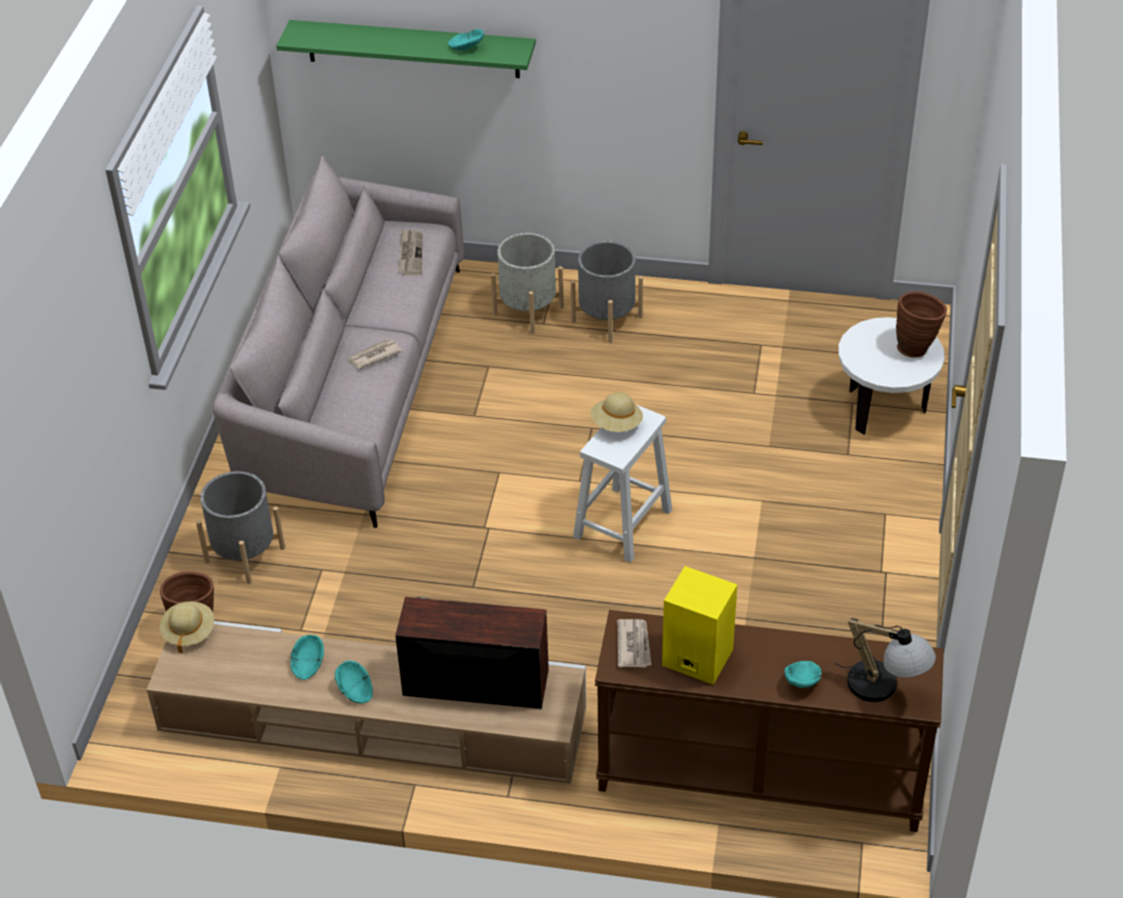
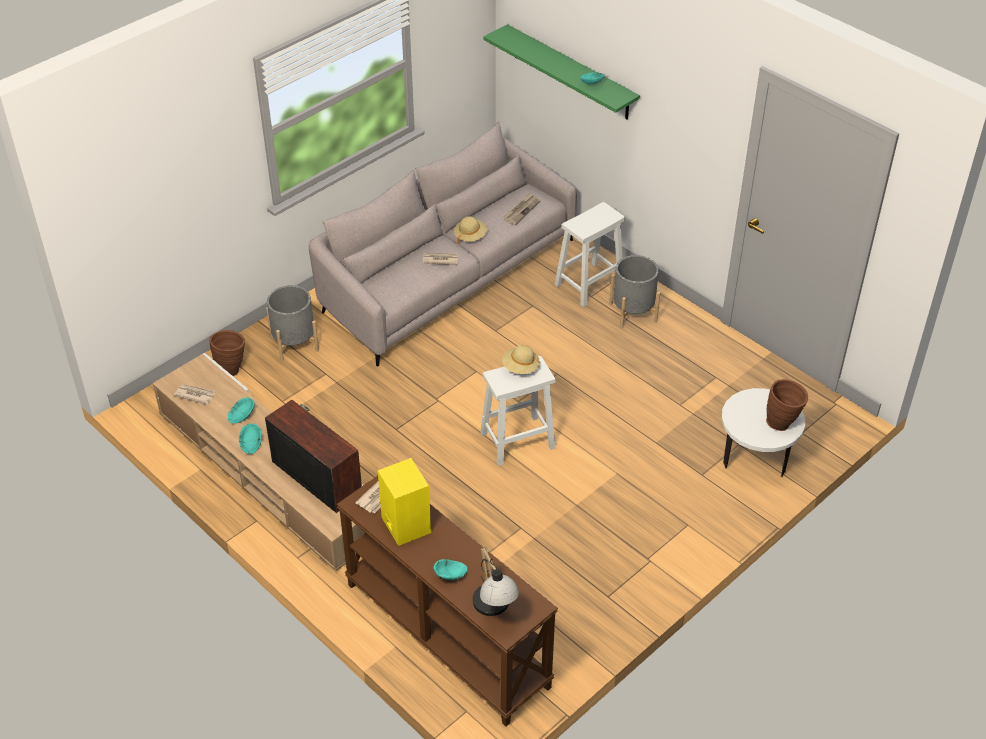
camera: 35 degrees right, 0 degrees up
(189, 632) = (201, 364): beige hat -> beige hat (470, 236)
(219, 672) = (194, 394): none -> newspaper
(528, 310) = (590, 284): grey planter -> white stool

